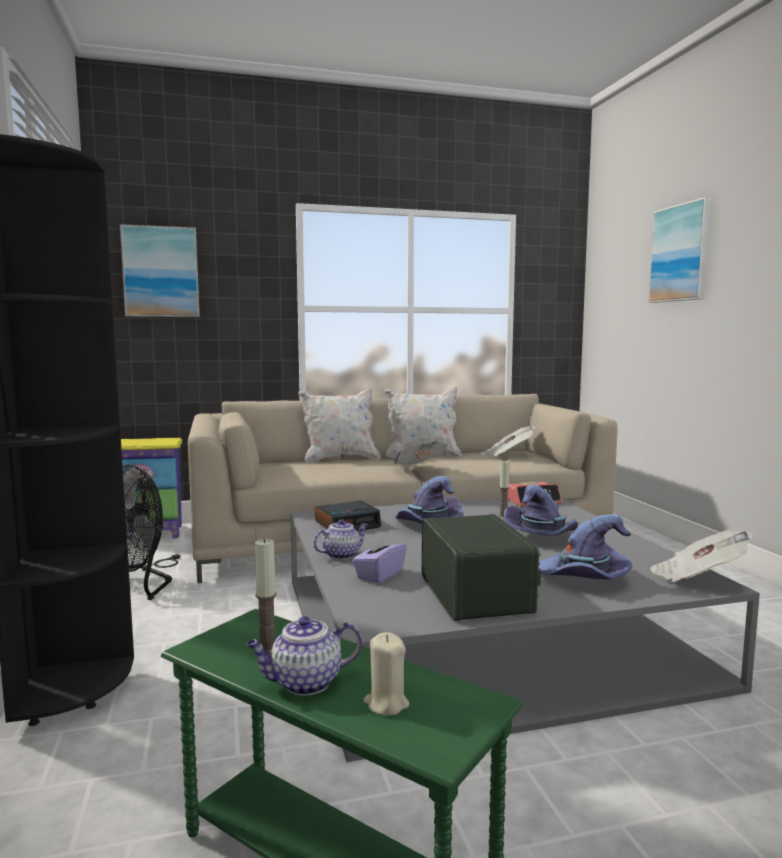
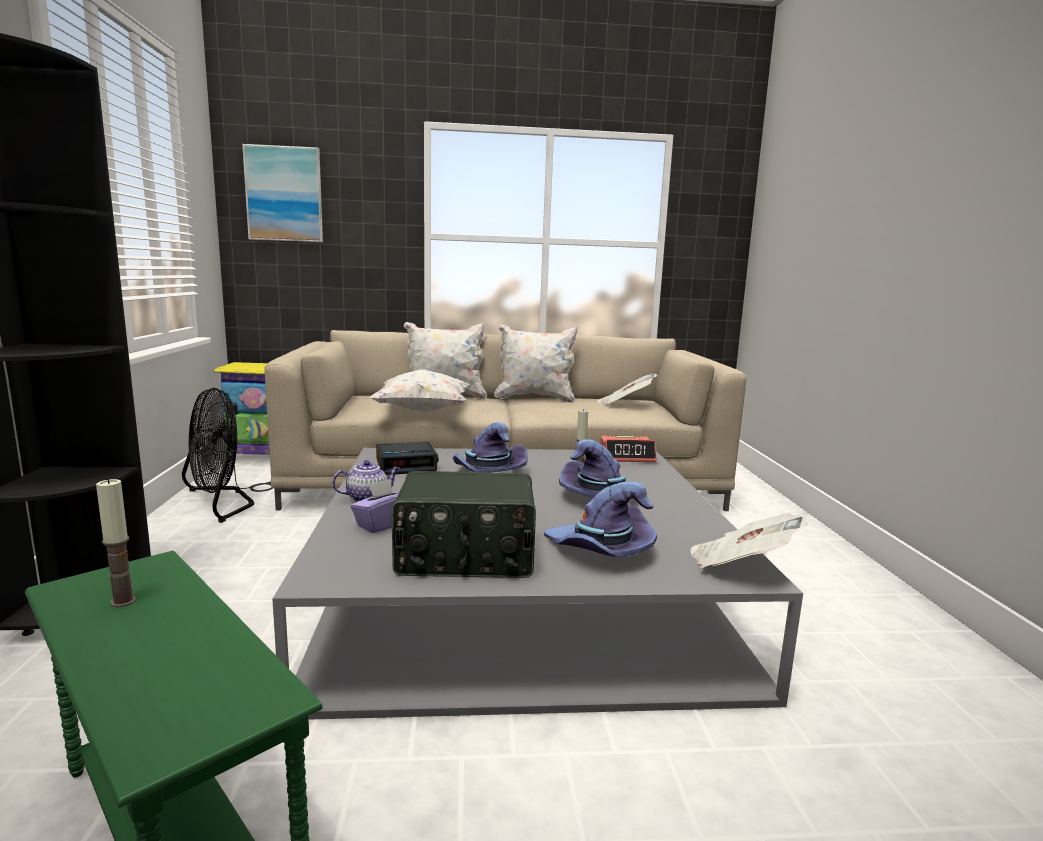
camera: 10 degrees right, 5 degrees up
(304, 683) = (114, 644): teapot -> none
(335, 473) = (422, 411): none -> white pillow
(386, 703) = (167, 683): beige candle -> none
(419, 469) = (514, 413): newspaper -> none
(477, 594) = (465, 557): radio -> radio turned 90 degrees clockwise
(680, 253) = (844, 178): picture -> none

